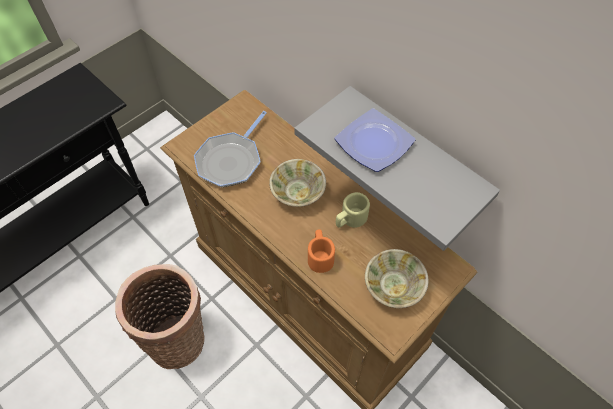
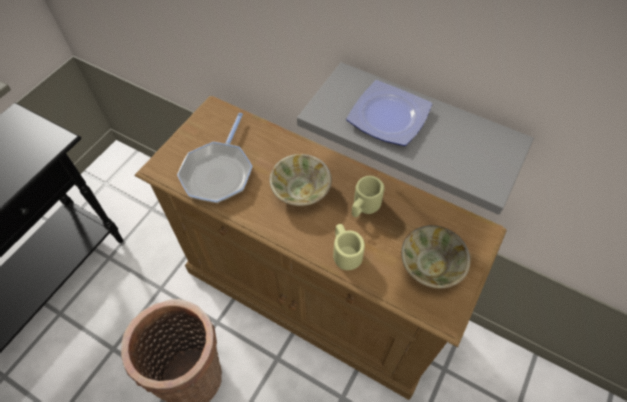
camera: 15 degrees left, 0 degrees up
(320, 256) = (345, 252): orange mug -> beige mug

